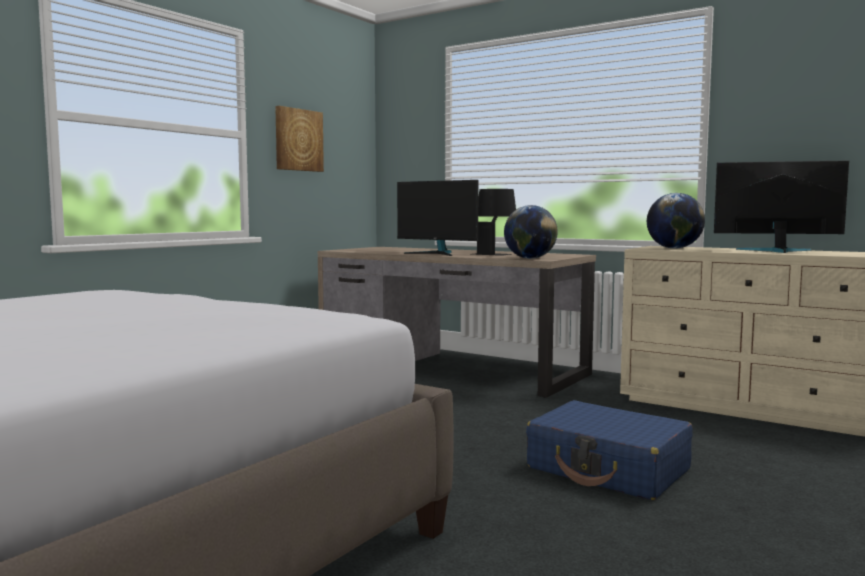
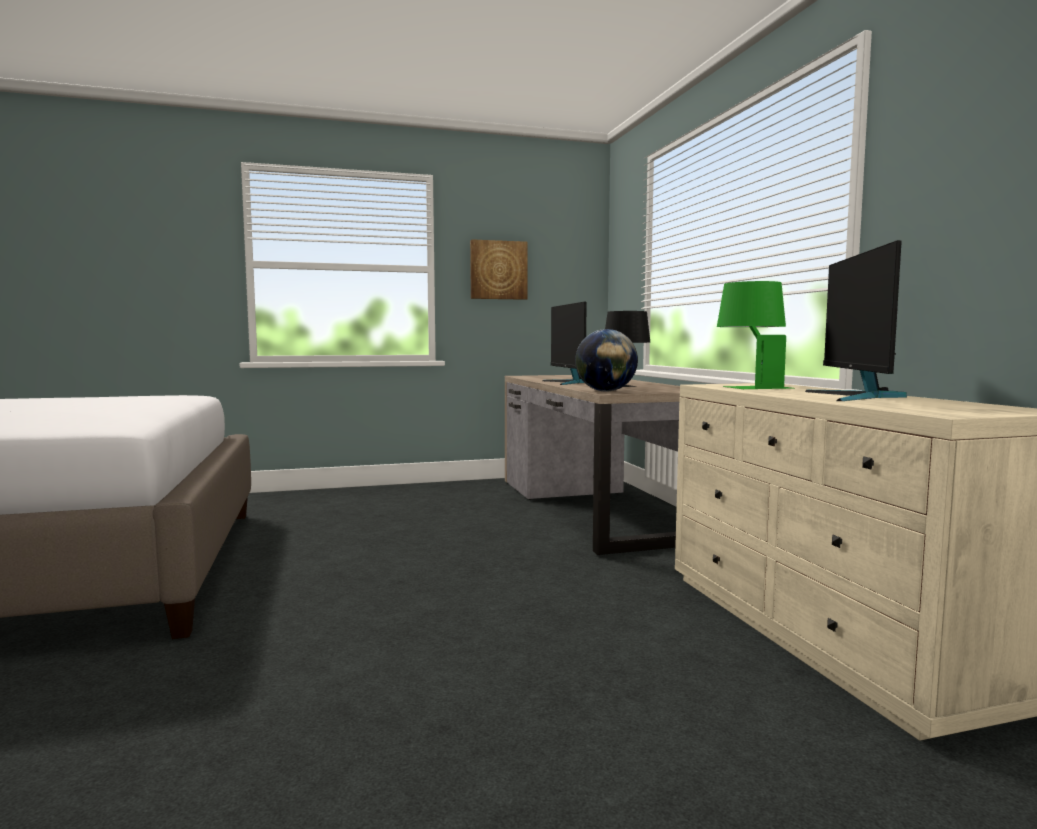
camera: 40 degrees right, 0 degrees up
(608, 469) = (446, 638): blue suitcase -> none
(674, 248) = (750, 386): globe -> green table lamp
(777, 251) = (857, 396): monitor -> monitor turned 135 degrees counterclockwise

